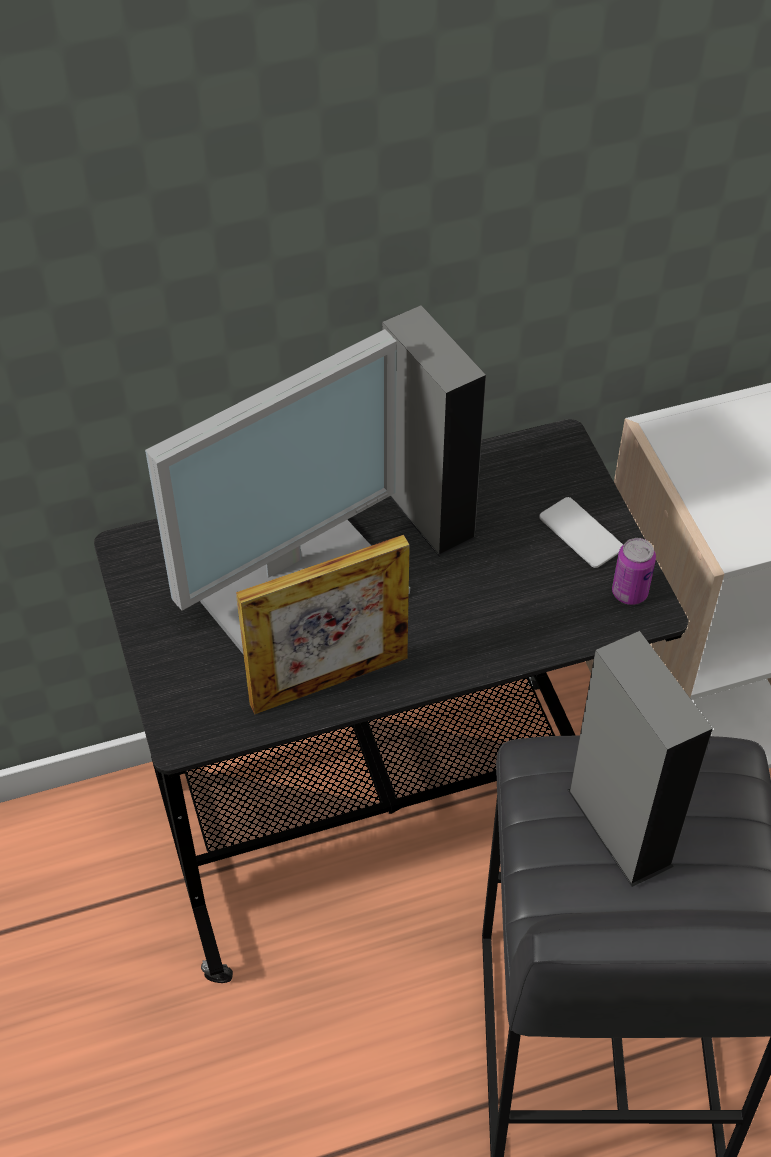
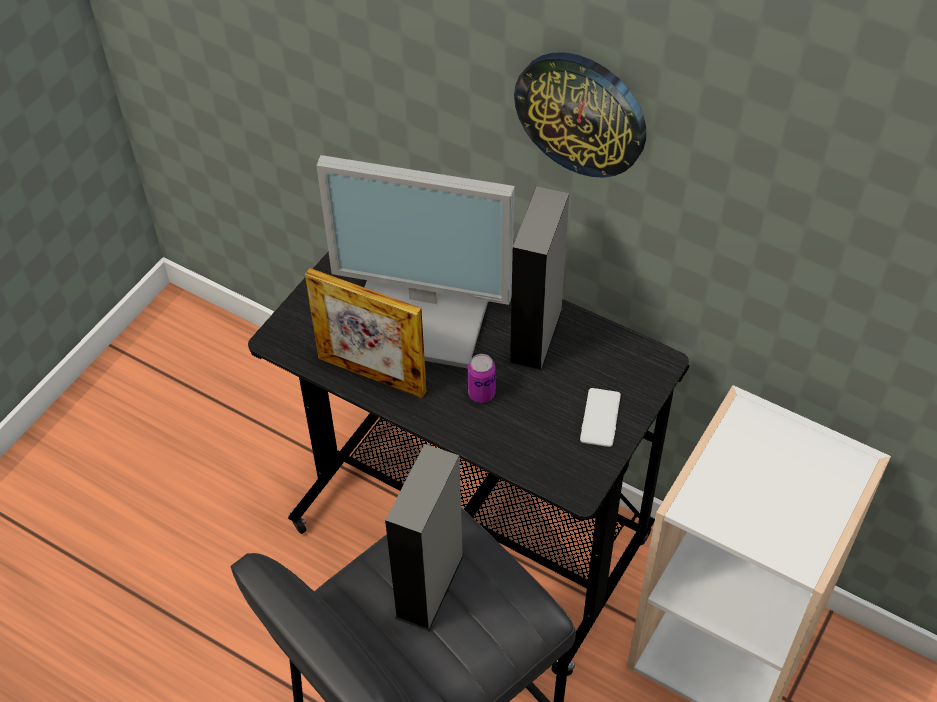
camera: 50 degrees right, 0 degrees up
(394, 199) = (581, 113): none -> wall clock
(629, 592) = (581, 471): can -> can (481, 393)

